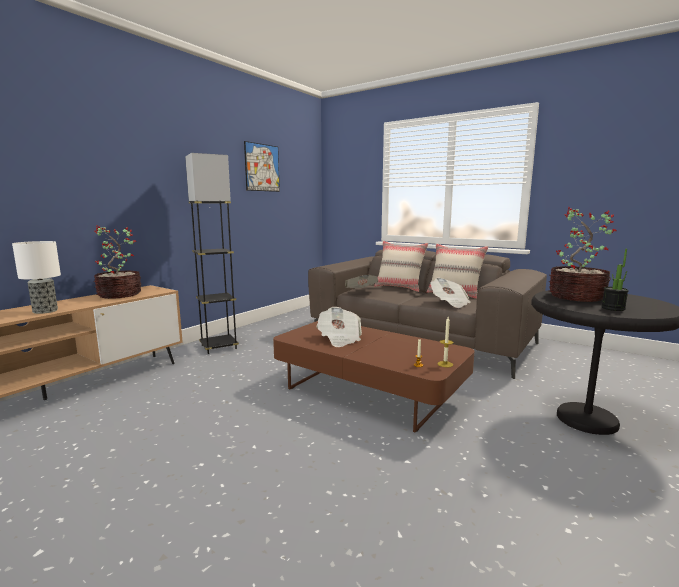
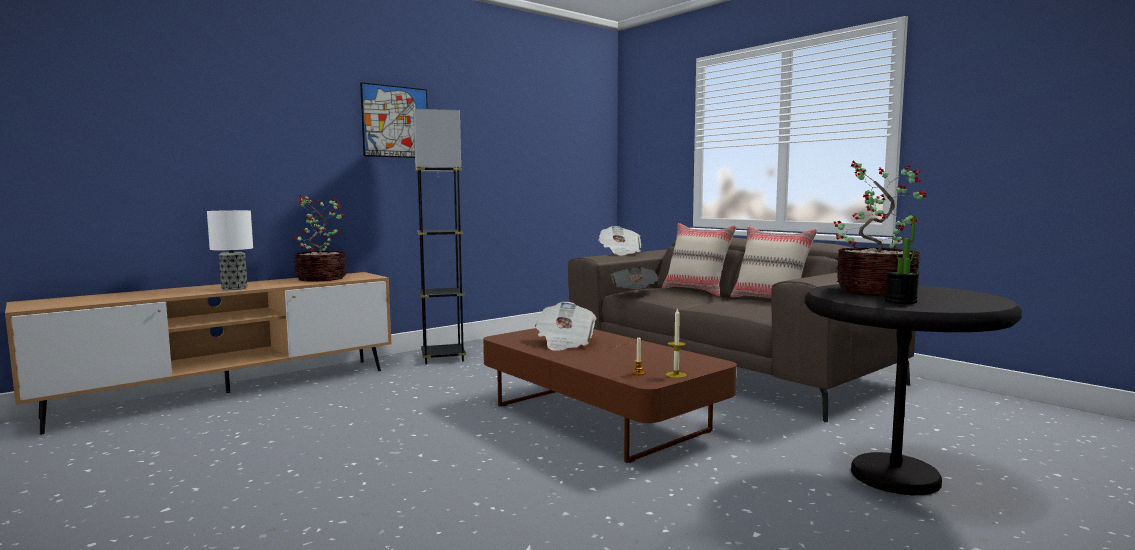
camera: 15 degrees right, 5 degrees down
(262, 167) = (523, 126): picture -> picture (395, 122)
(449, 303) = (747, 309): newspaper -> newspaper (620, 253)

